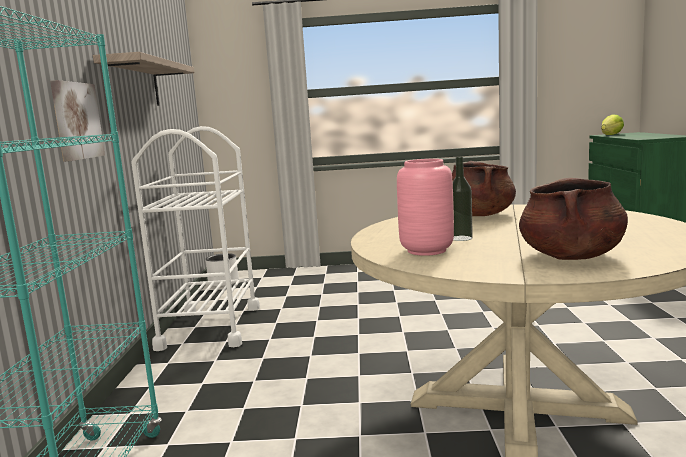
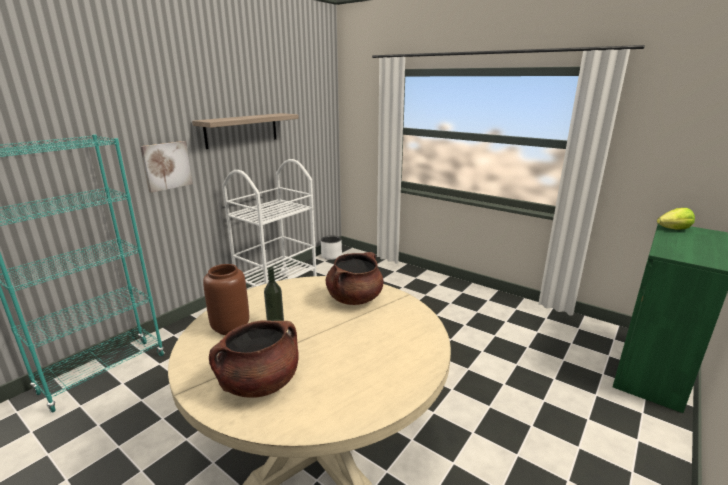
camera: 35 degrees right, 10 degrees up
(427, 251) = (230, 328): pink vase -> brown vase

